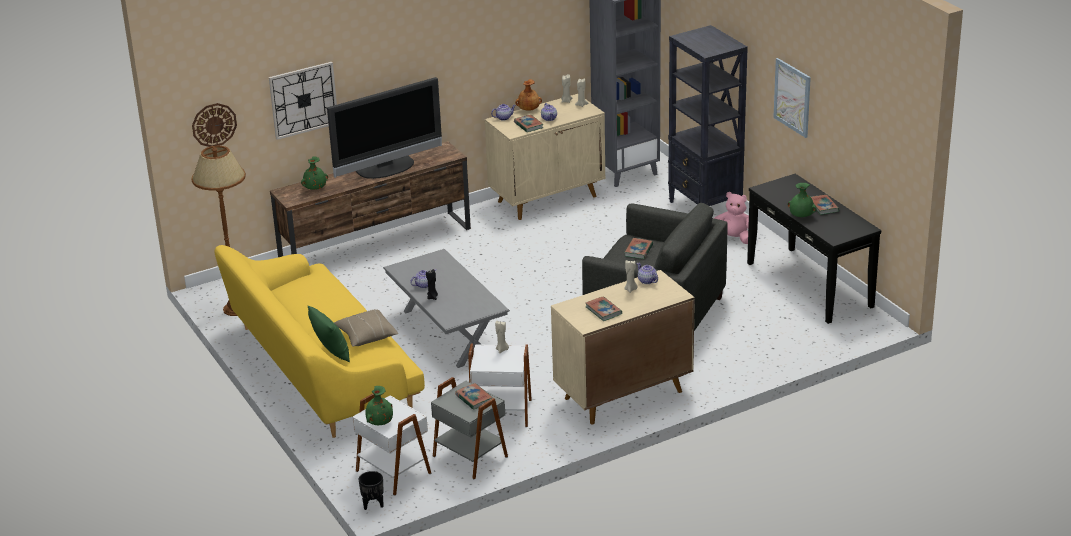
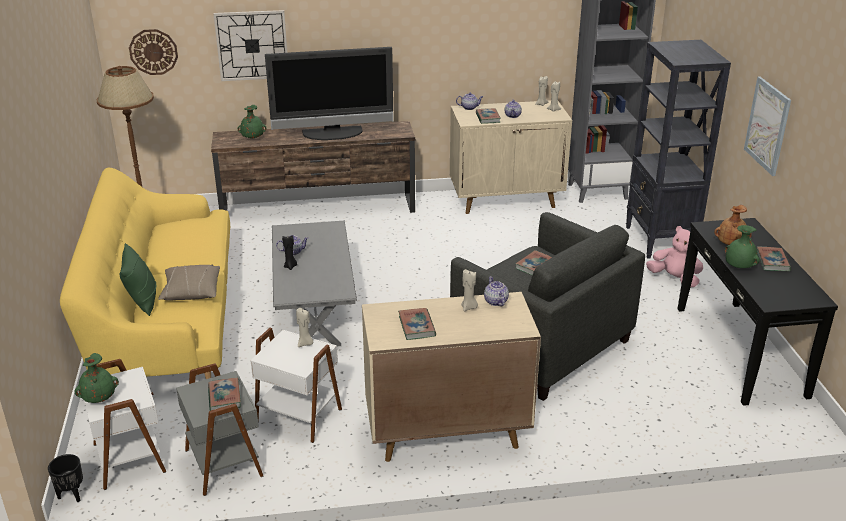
camera: 20 degrees right, 0 degrees up
(528, 110) = (498, 105): brown vase -> brown vase (730, 244)

